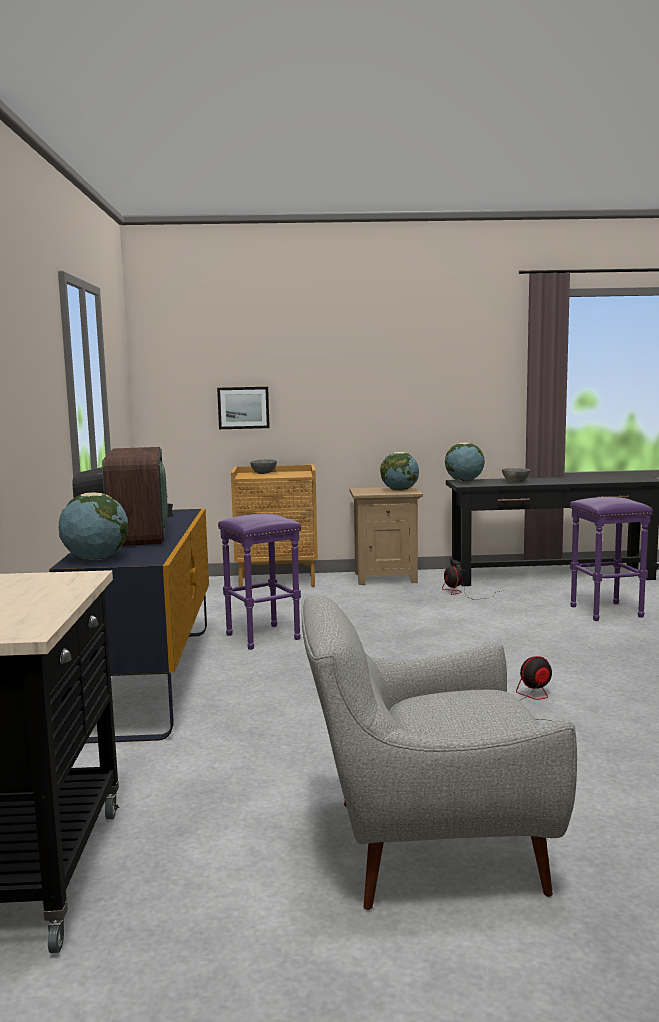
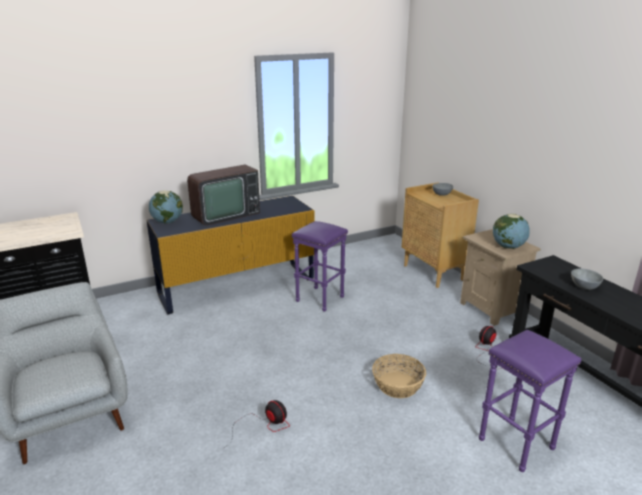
camera: 65 degrees right, 15 degrees up
(243, 407) = (450, 141): picture -> none
(464, 481) = (555, 263): globe -> none
(493, 632) = (397, 385): none -> basket

